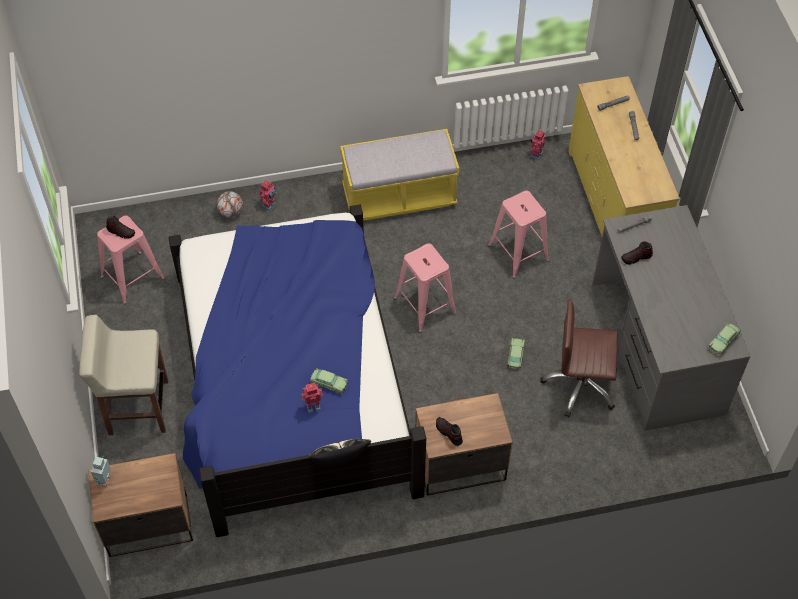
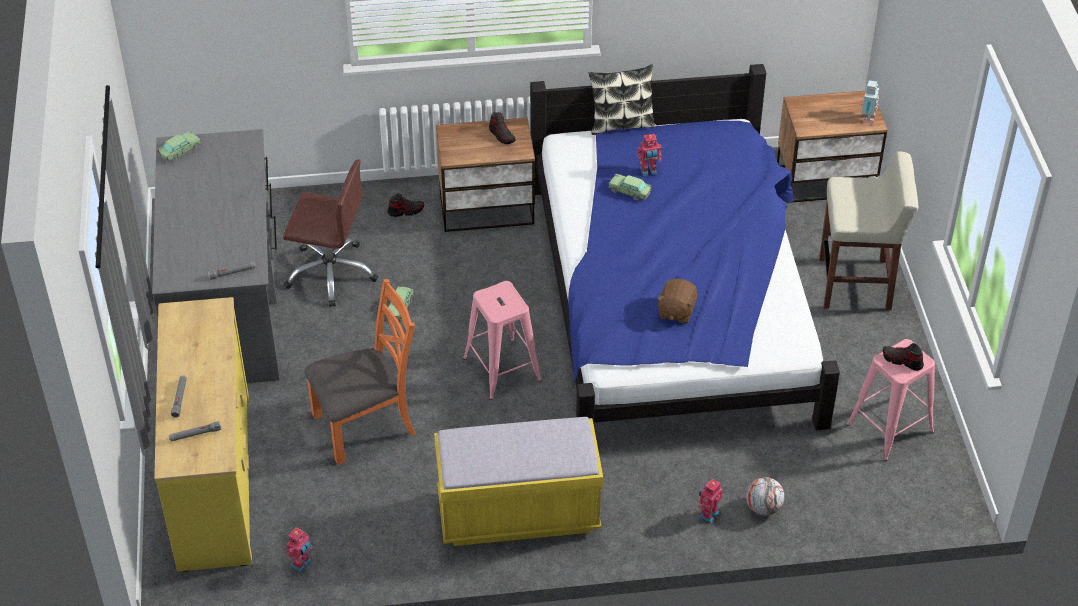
camera: 175 degrees left, 10 degrees down
(289, 267) = (676, 311): none -> brown plush toy
(518, 253) = (365, 424): pink stool -> orange chair
(636, 257) = (243, 238): shoe -> shoe (405, 211)

